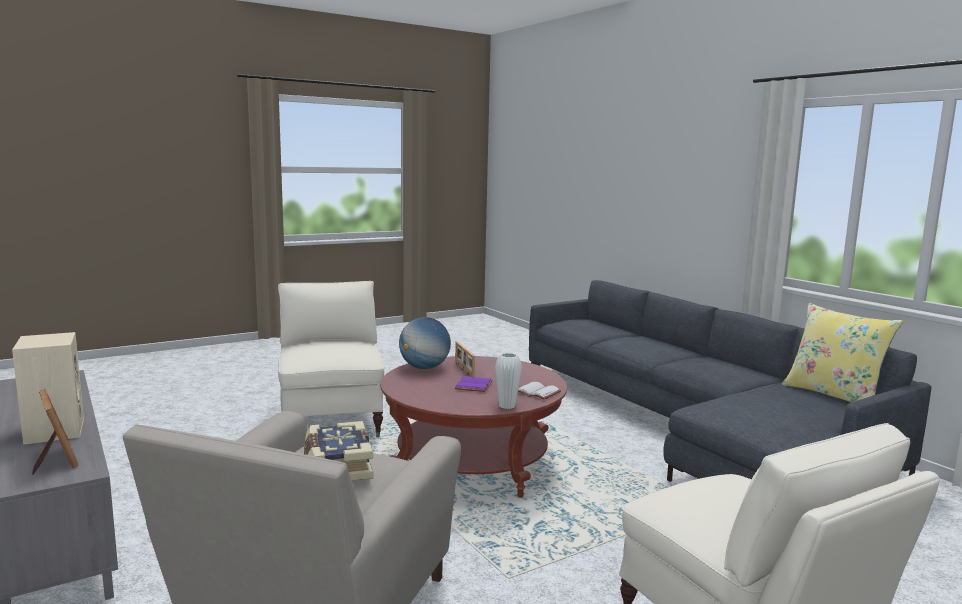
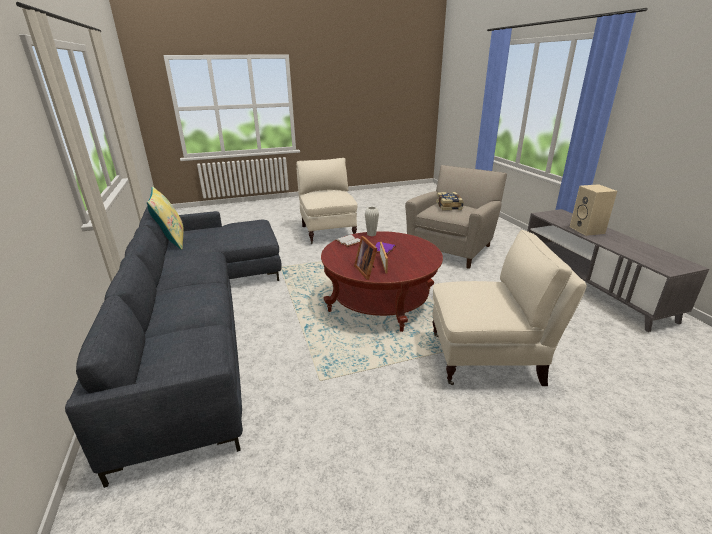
camera: 165 degrees left, 15 degrees up
(55, 460) = (561, 218): picture frame -> picture frame (367, 270)
(332, 421) = (488, 359): beige armchair -> beige armchair turned 90 degrees counterclockwise
(424, 368) = (412, 268): globe -> none

